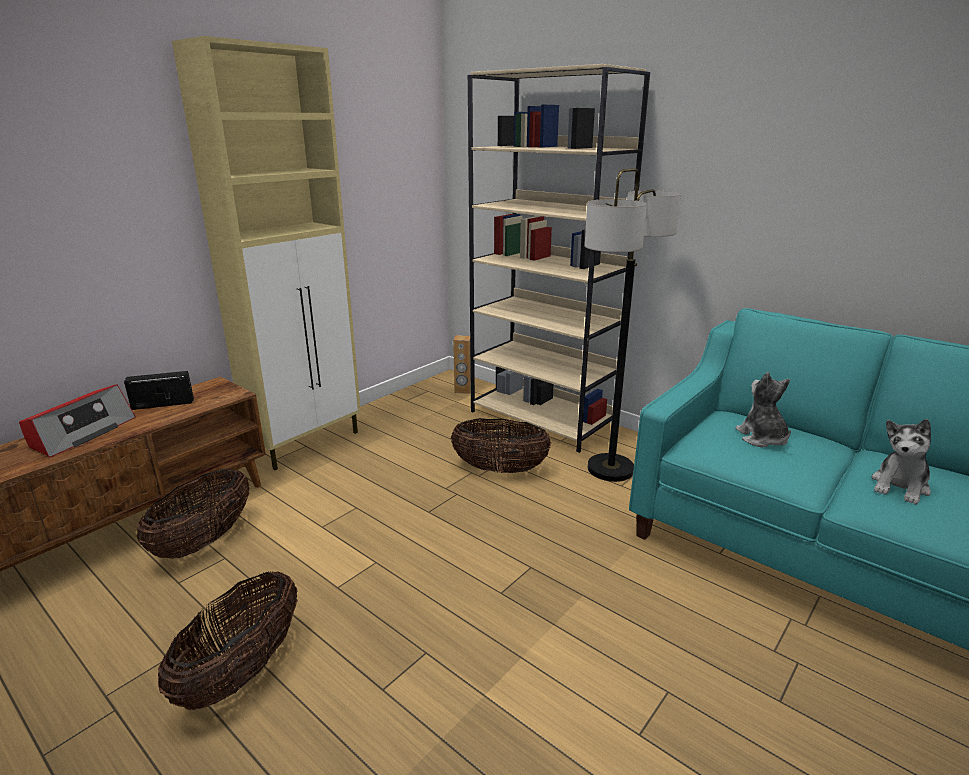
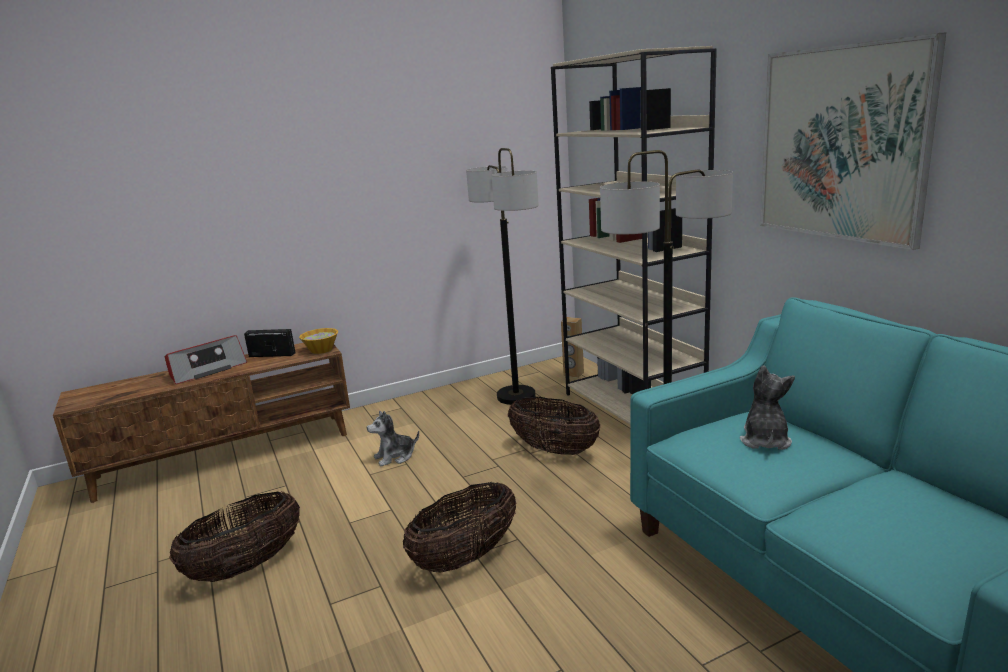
camera: 25 degrees right, 5 degrees down
(204, 541) = (280, 470): basket -> basket (465, 557)
(226, 392) = (321, 350): none -> bowl
(308, 443) = (404, 406): beige cabinet -> none
(423, 419) = (516, 396): none -> floor lamp
(784, 170) = (841, 144): none -> picture
(900, 486) = (876, 508): plush toy -> plush toy (395, 457)

